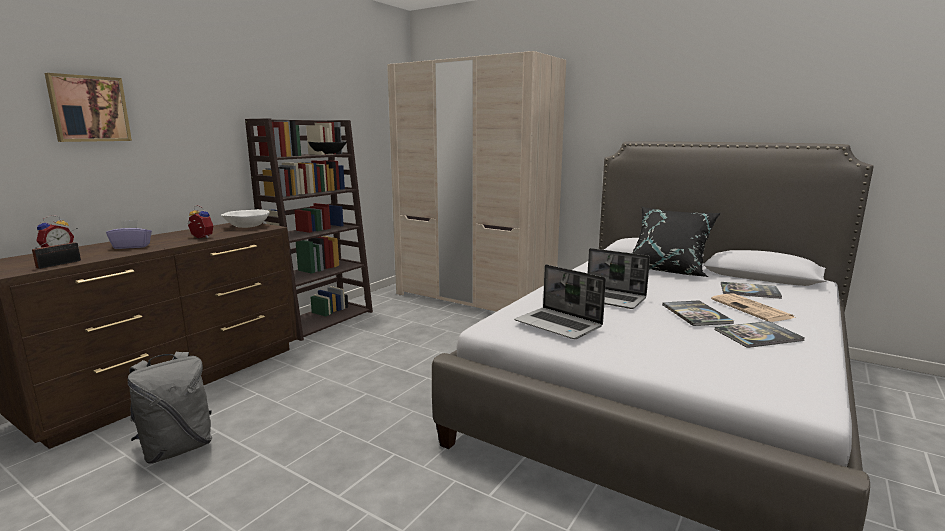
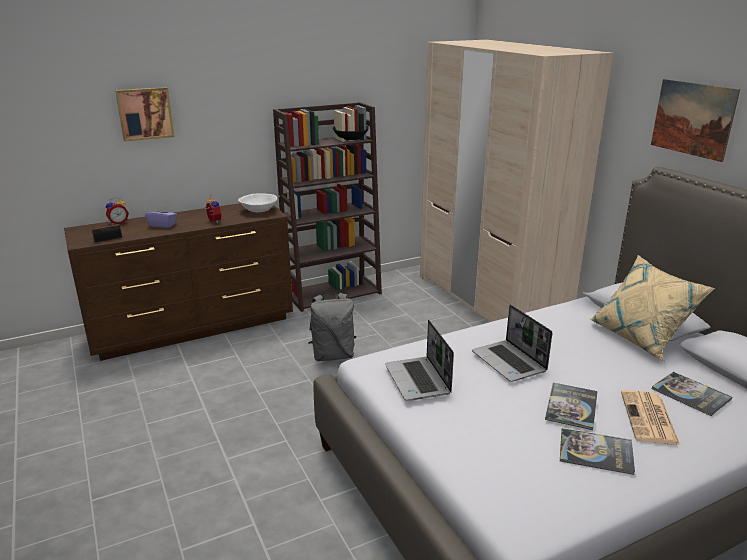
camera: 30 degrees right, 10 degrees up
(177, 448) = (162, 385): grey backpack -> grey backpack (333, 355)
(646, 100) = (692, 119): none -> picture
(668, 270) = (641, 337): black pillow -> beige pillow

